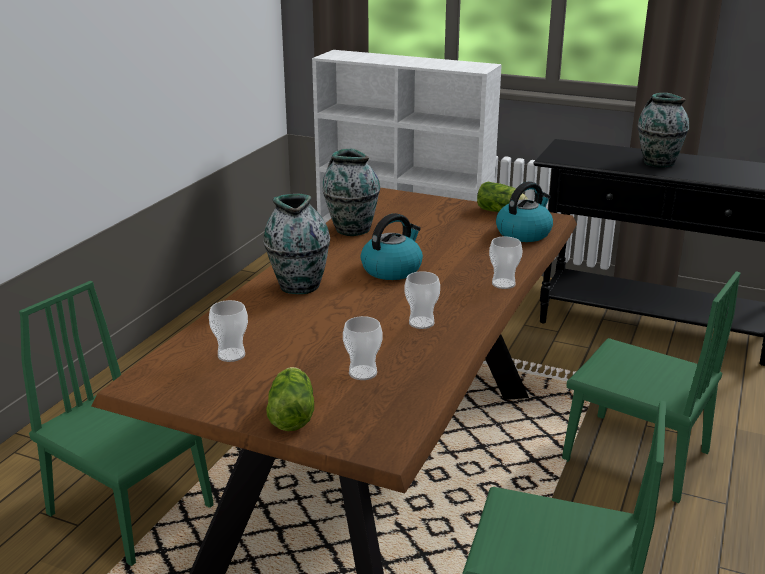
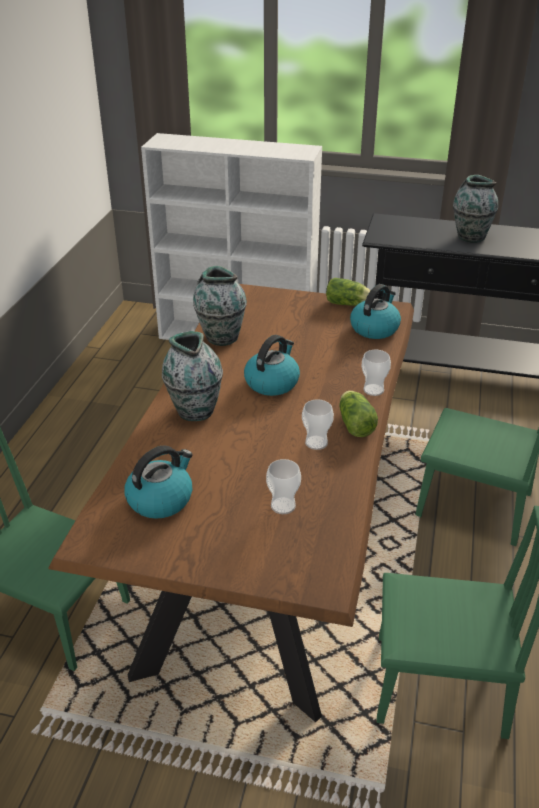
camera: 10 degrees left, 10 degrees up
(231, 355) = (160, 499): cup -> kettle
(292, 413) = (236, 558): lettuce -> lettuce (355, 423)

